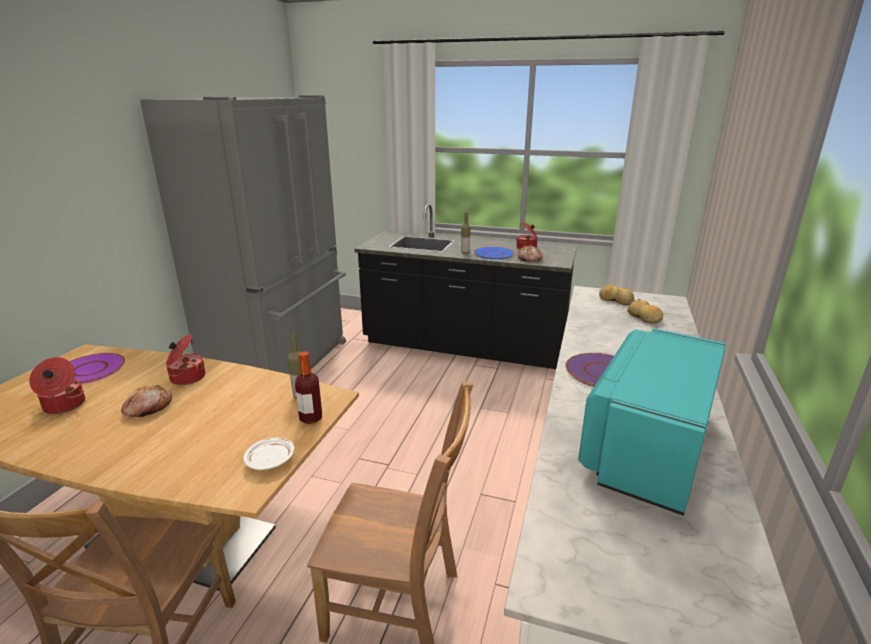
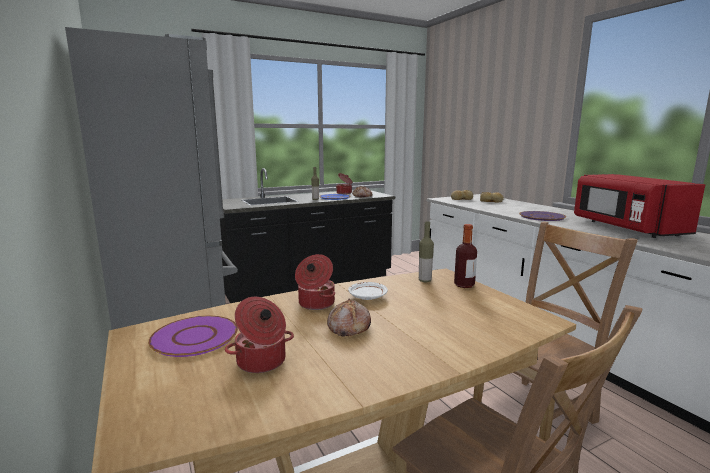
camera: 45 degrees left, 10 degrees down
(270, 460) = (509, 306): white plate -> white plate (367, 297)
(647, 447) = (626, 228): turquoise microwave -> red microwave

